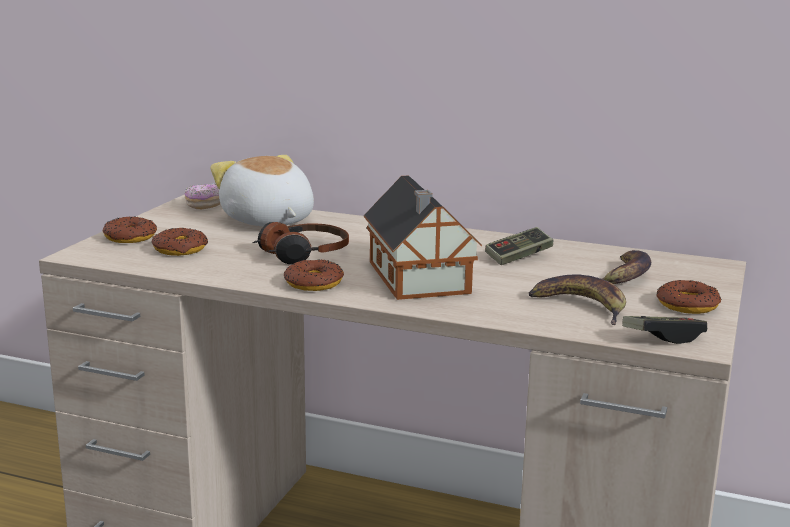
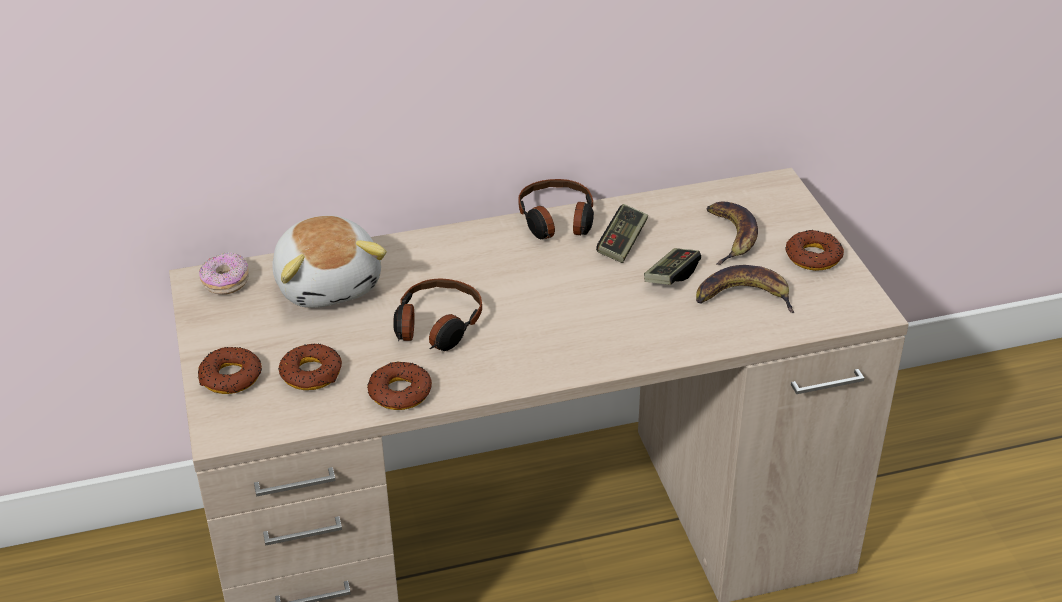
camera: 35 degrees left, 20 degrees up
(267, 221) = (329, 283): plush toy -> plush toy turned 135 degrees counterclockwise
(313, 283) = (504, 368): donut -> donut (400, 392)
(418, 279) = (582, 318): toy house -> none
(483, 236) = (557, 221): none -> headphones
(663, 337) = (839, 312): game controller -> game controller (671, 276)

